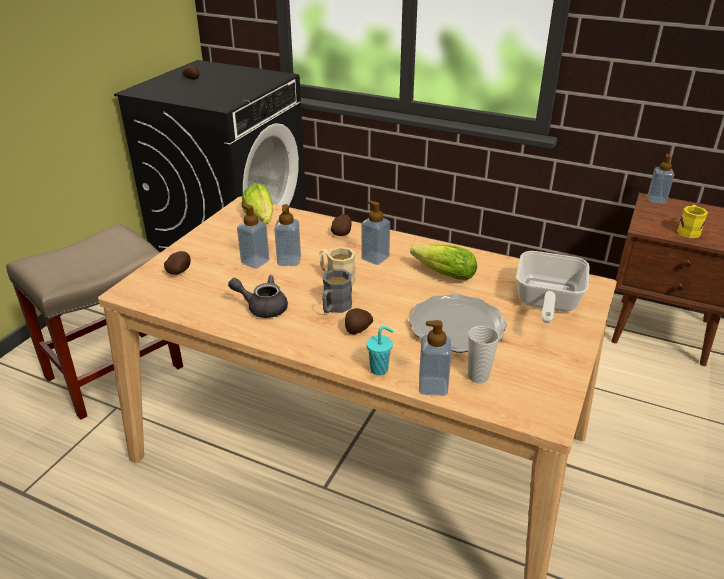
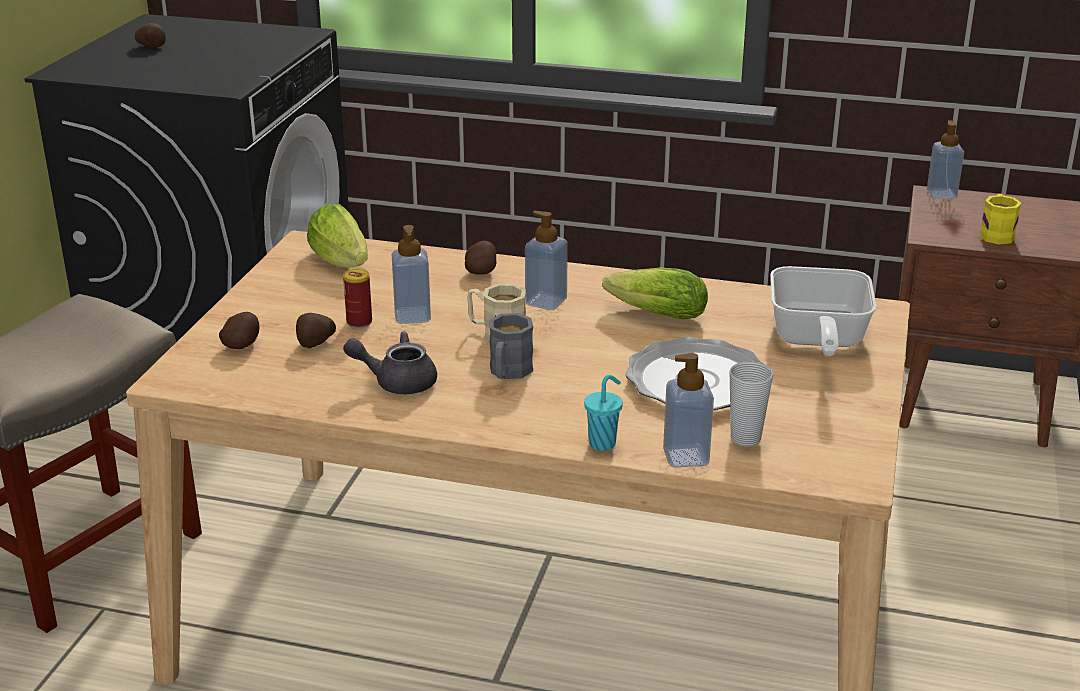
camera: 10 degrees left, 5 degrees down
(255, 262) = (359, 322): soap dispenser -> can
(357, 330) = (553, 398): potato -> potato (315, 343)

